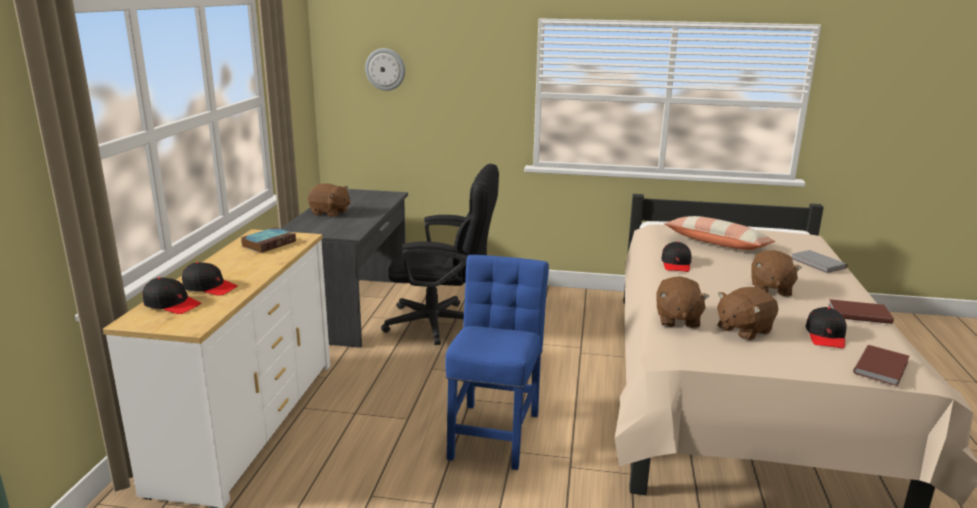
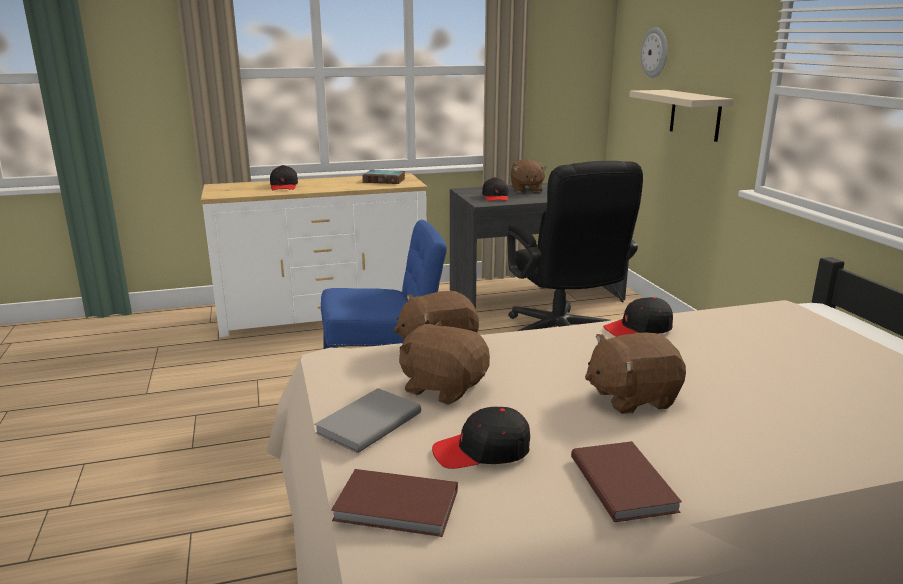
camera: 65 degrees right, 0 degrees up
(172, 304) = (248, 186): black cap -> black cap (496, 197)
(452, 118) = (695, 115): none -> beige shelf
(717, 243) = (786, 346): pillow -> none
(817, 263) = (846, 436): grey book -> grey book (366, 423)

